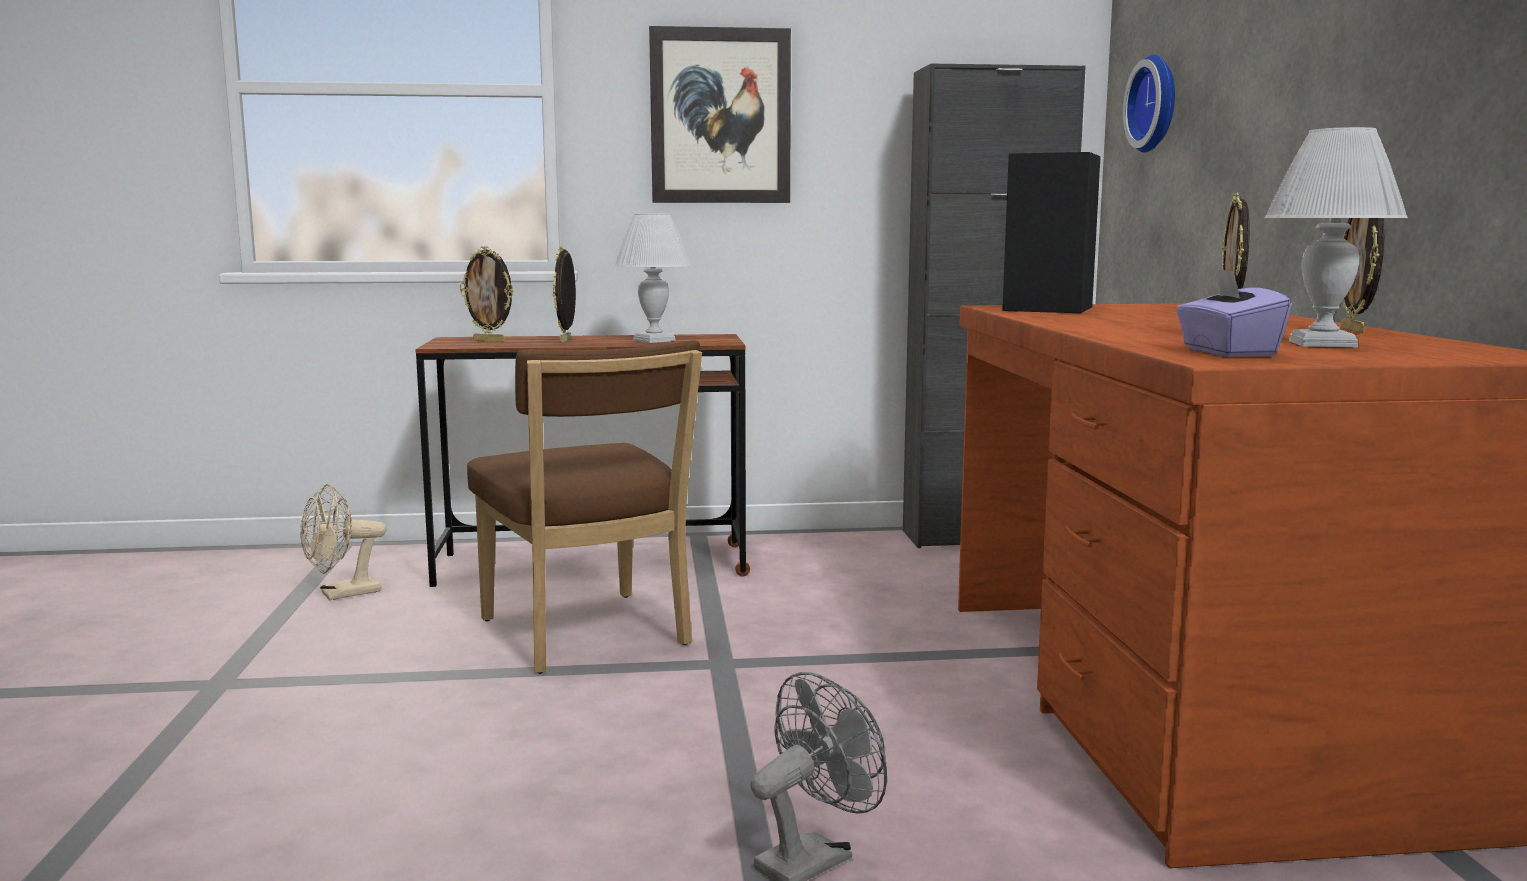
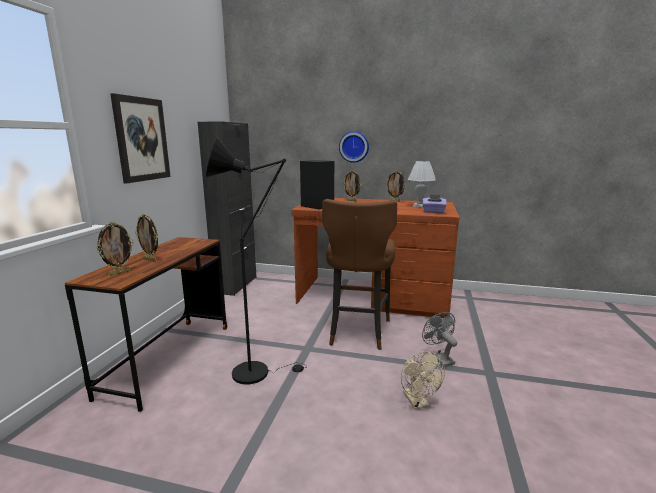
camera: 70 degrees left, 5 degrees up
(342, 594) = (113, 447): beige fan -> beige fan (418, 403)
(588, 636) = (257, 371): brown chair -> black floor lamp
(654, 340) = (179, 248): white table lamp -> none
(872, 709) = (357, 332): none -> brown stool
(1157, 104) = (269, 137): wall clock -> wall clock (354, 146)

